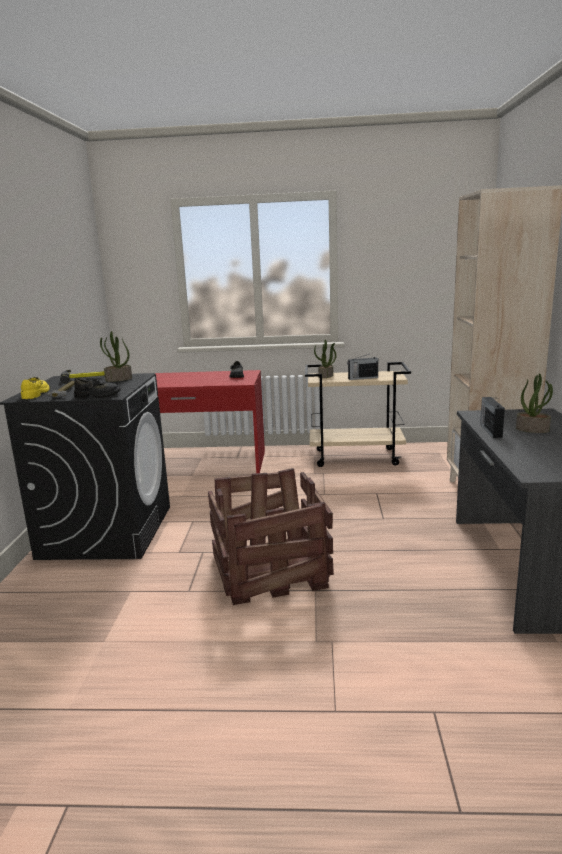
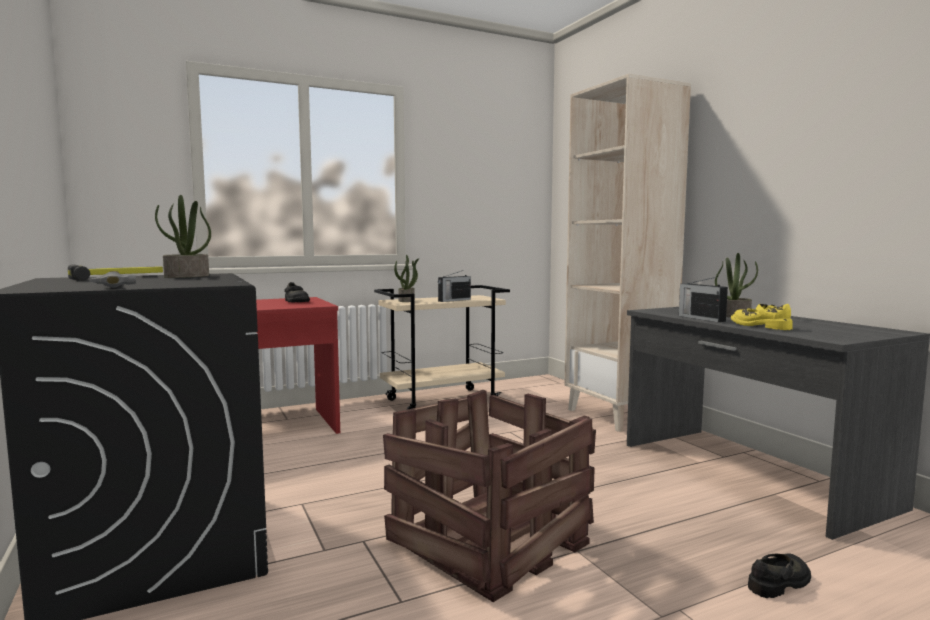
camera: 30 degrees left, 10 degrees down
(36, 393) = (50, 287): yellow shoe -> yellow shoe (761, 326)
(97, 396) = (197, 284): black shoe -> black shoe (779, 583)

